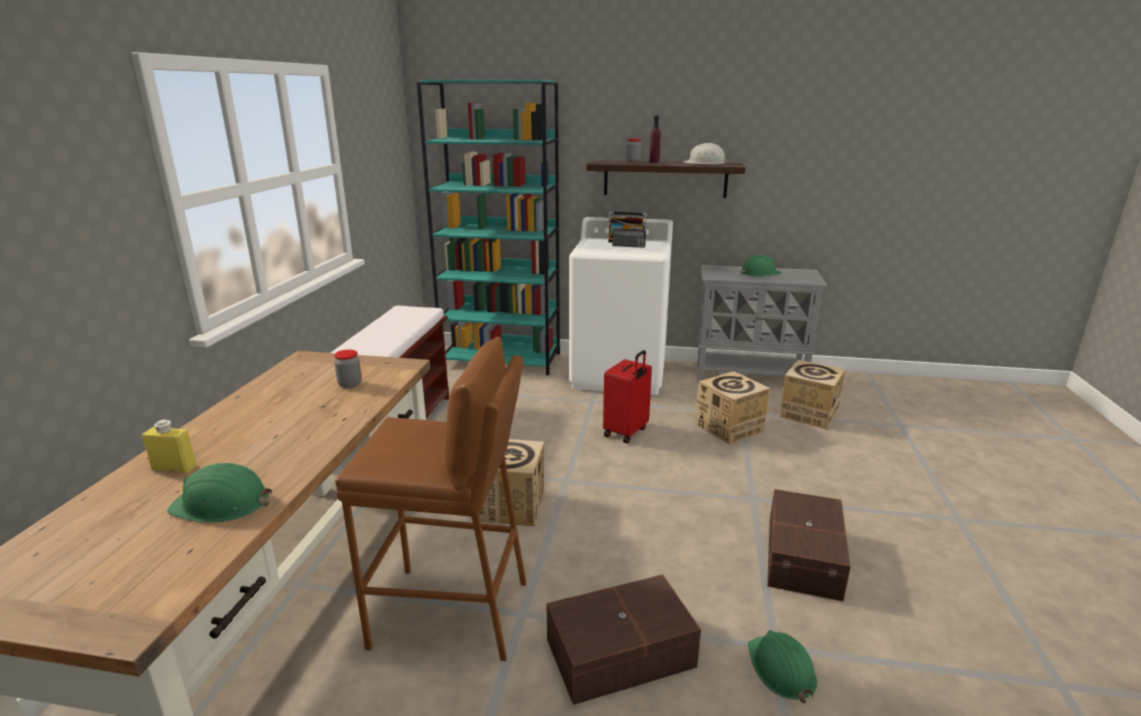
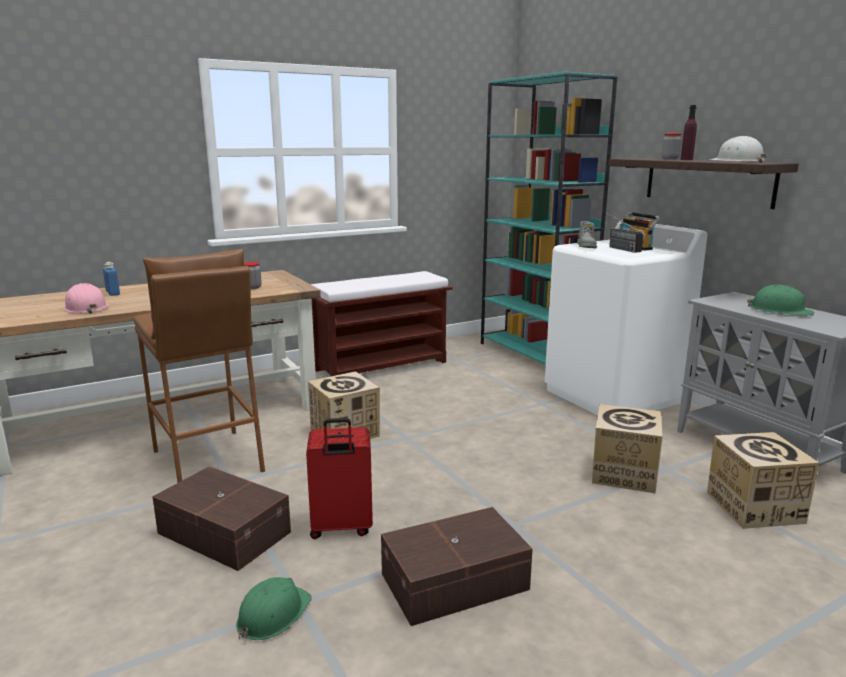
camera: 50 degrees right, 5 degrees down
(174, 468) = (113, 293): yellow bottle -> blue bottle
(221, 504) = (85, 308): green hard hat -> pink hard hat
(599, 249) = (586, 247): none -> grey boot
(626, 432) = (519, 433): red suitcase -> red suitcase (341, 528)

